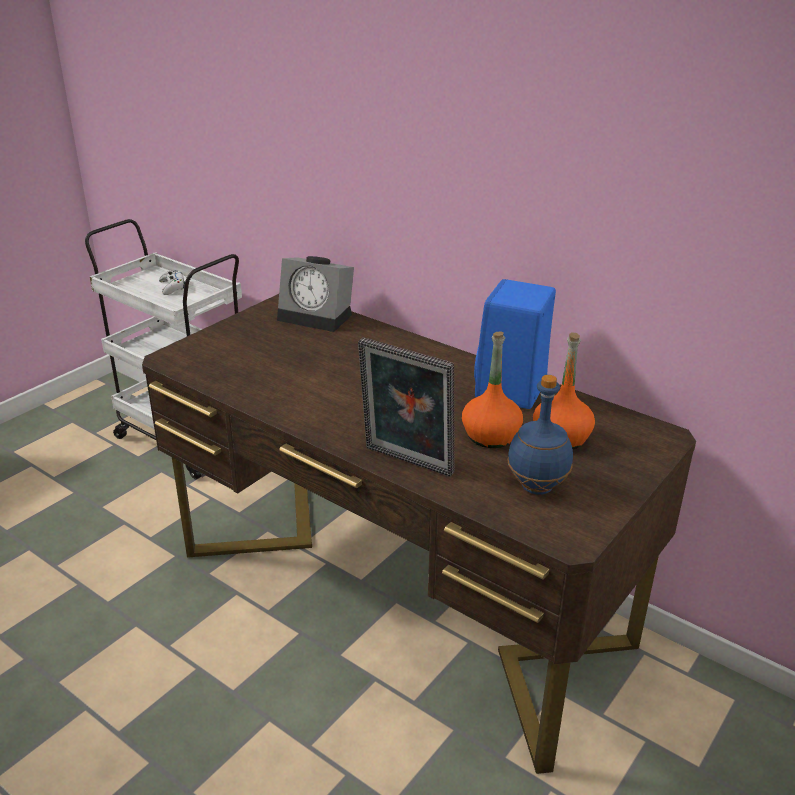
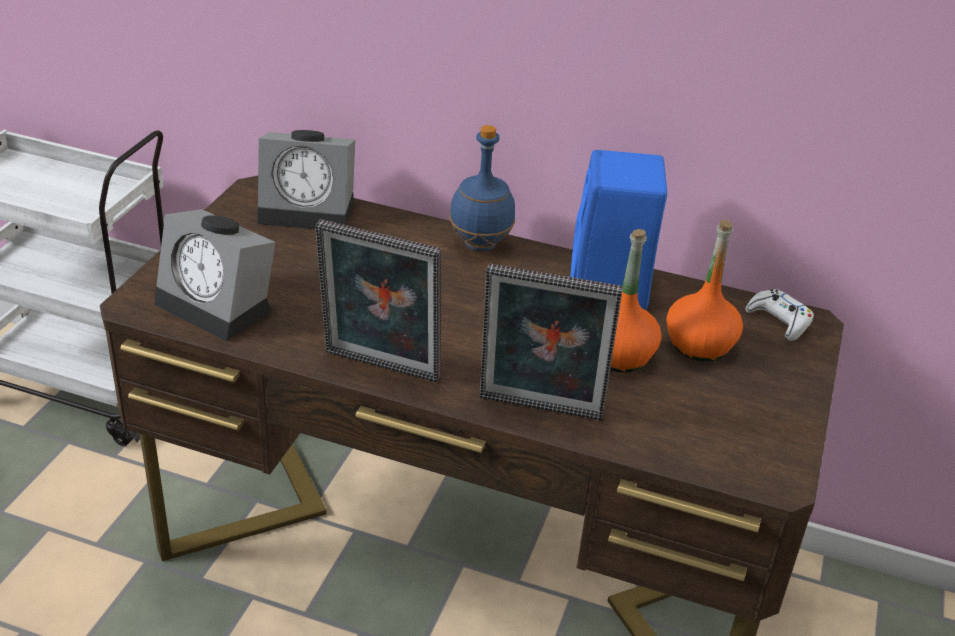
camera: 20 degrees left, 5 degrees up
(172, 287) = (54, 182): white game controller -> white game controller (779, 321)
(220, 366) = (219, 306): none -> alarm clock
(305, 419) = (379, 368): none -> picture frame
(535, 487) = (705, 416): blue bottle -> blue bottle (479, 244)

